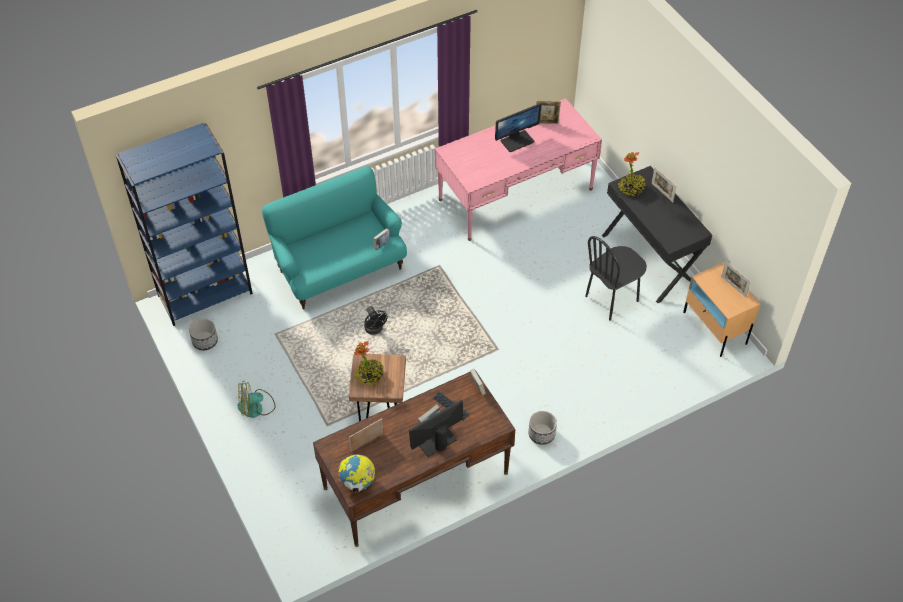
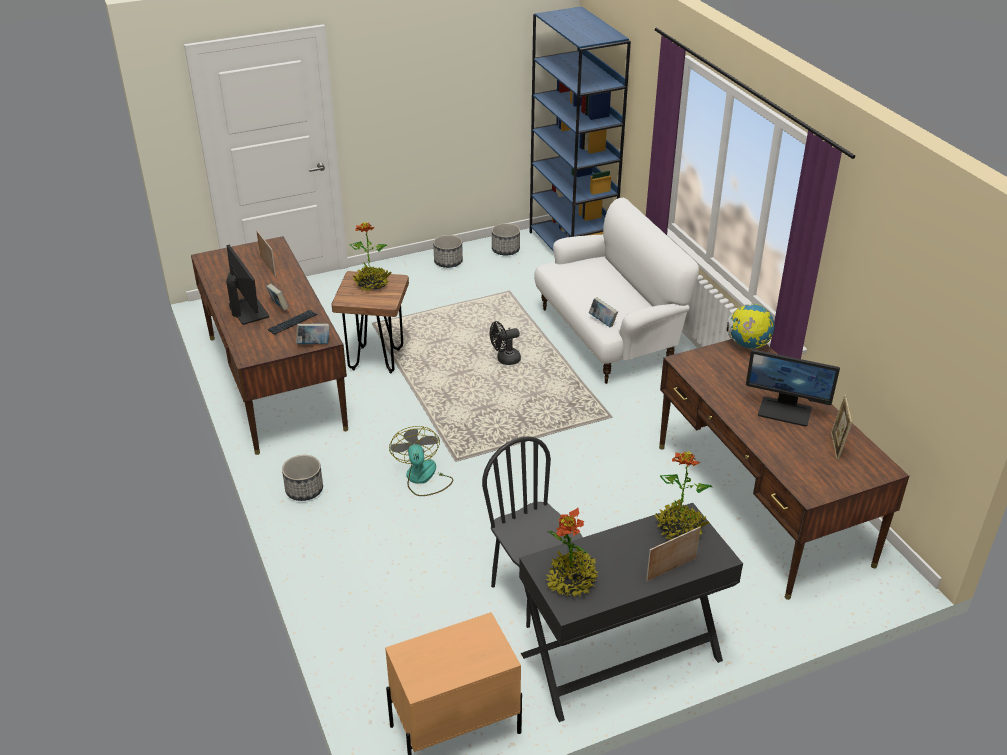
camera: 95 degrees right, 15 degrees down
(225, 382) = (448, 262): none -> planter
(256, 407) = (410, 280): fan -> fan (423, 478)
(339, 268) = (607, 336): turquoise sofa -> white sofa
(357, 482) = (219, 260): globe -> globe (748, 345)
(515, 194) = (761, 503): pink desk -> brown desk
(517, 140) = (785, 411): monitor -> monitor turned 45 degrees counterclockwise
(681, 231) = (572, 581): none -> potted plant
(733, 287) = (457, 669): picture frame -> none

